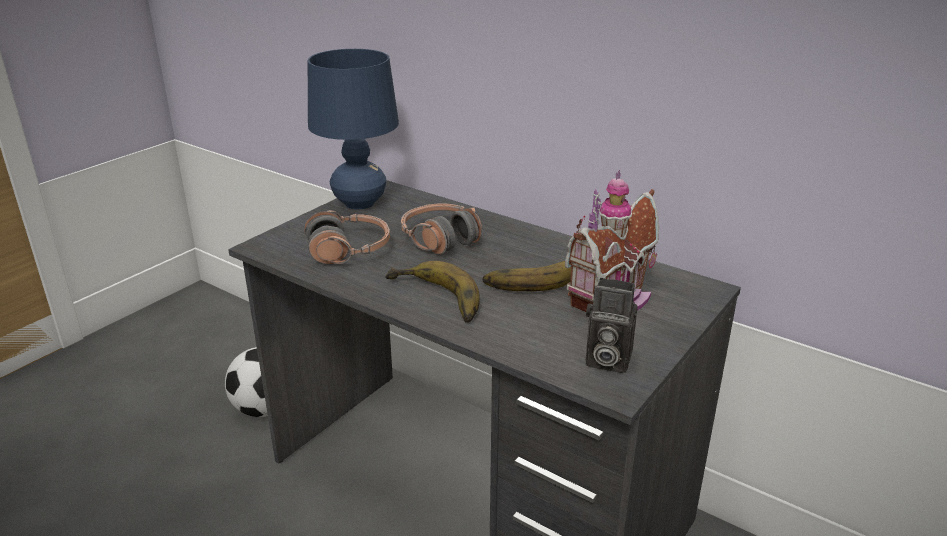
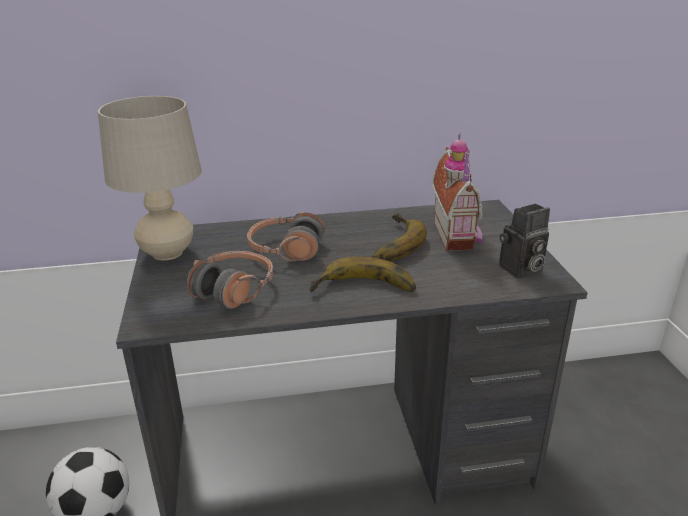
camera: 45 degrees left, 0 degrees up
(359, 203) = (167, 253): blue table lamp -> beige table lamp

